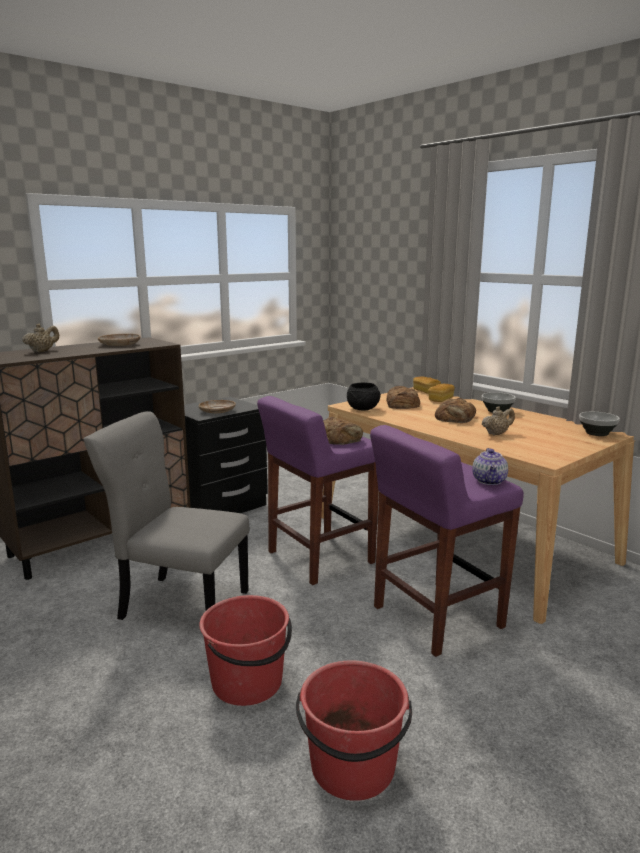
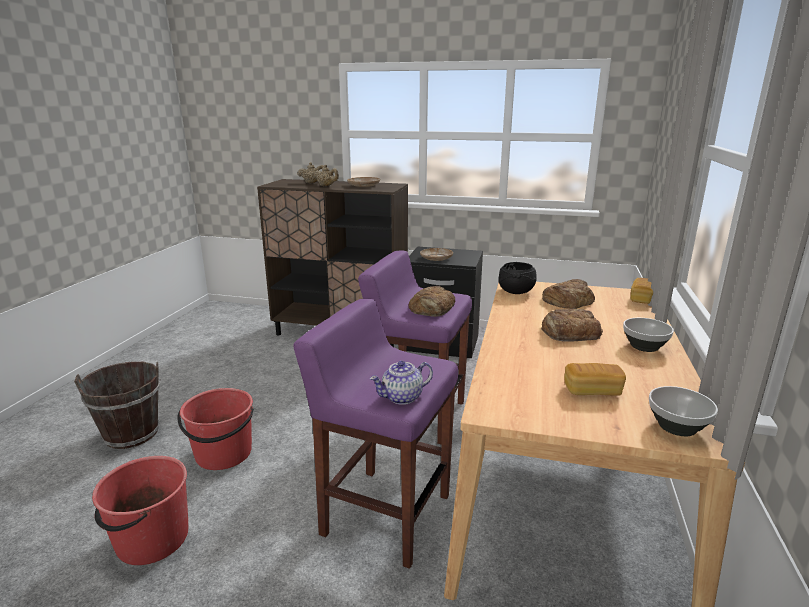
camera: 55 degrees right, 5 degrees up
(101, 752) = (132, 434): none -> brown bucket
(180, 603) = (294, 389): grey chair -> none
(441, 399) = (625, 311): bread -> bread (592, 390)
(496, 434) = (546, 364): beige teapot -> beige teapot (326, 186)

